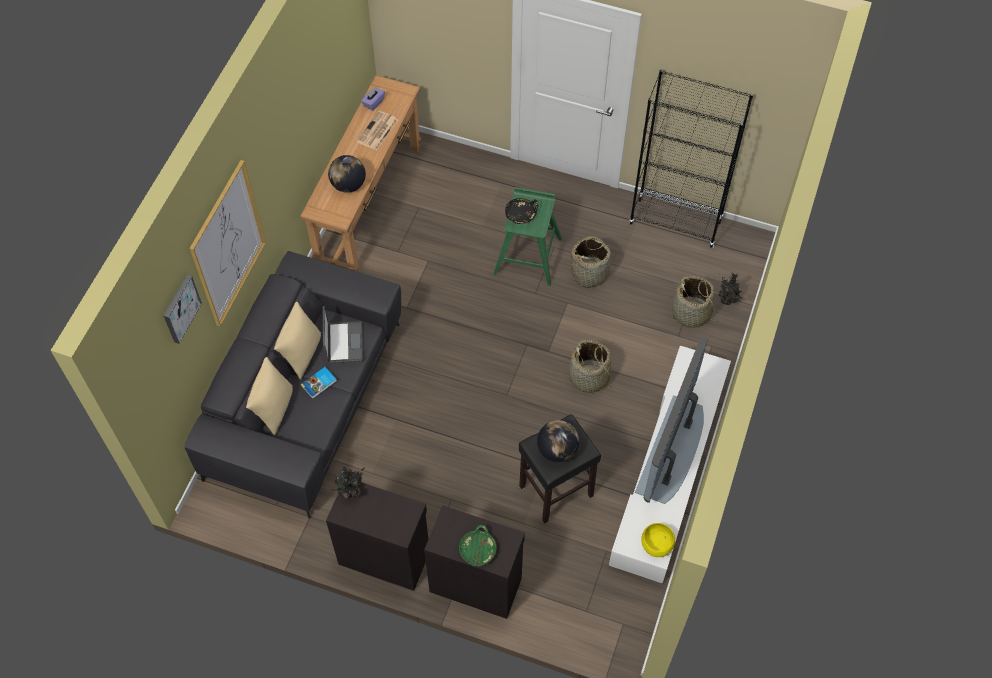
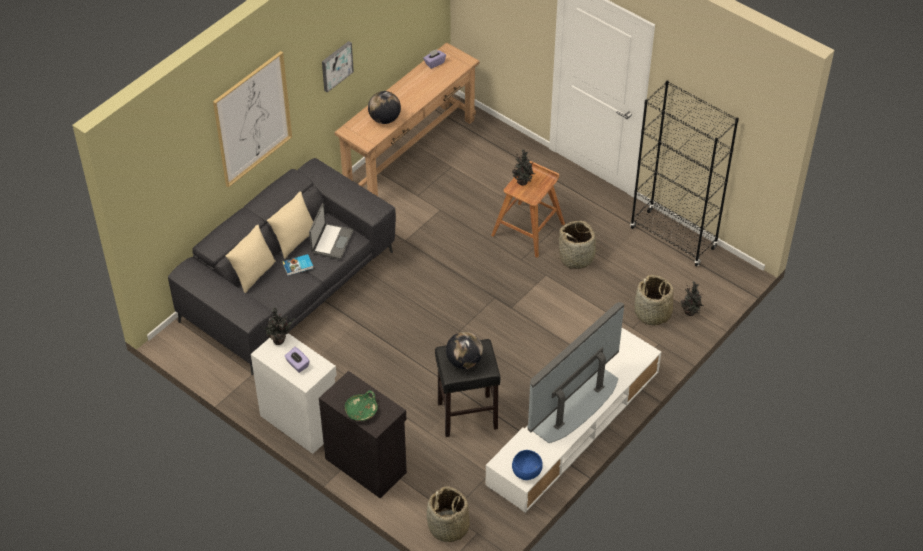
camera: 20 degrees right, 10 degrees down
(180, 308) = (193, 149): picture -> picture (336, 65)
(377, 131) = (427, 85): newspaper -> none
(383, 516) = (297, 364): none -> purple tissue box
(384, 556) = (300, 421): black cabinet -> white cabinet
(521, 214) = (523, 182): black bowl -> potted plant
(528, 255) = (528, 229): green stool -> brown stool
(589, 377) = (537, 338): basket -> basket (448, 527)
(656, 545) = (526, 471): yellow bowl -> blue bowl

